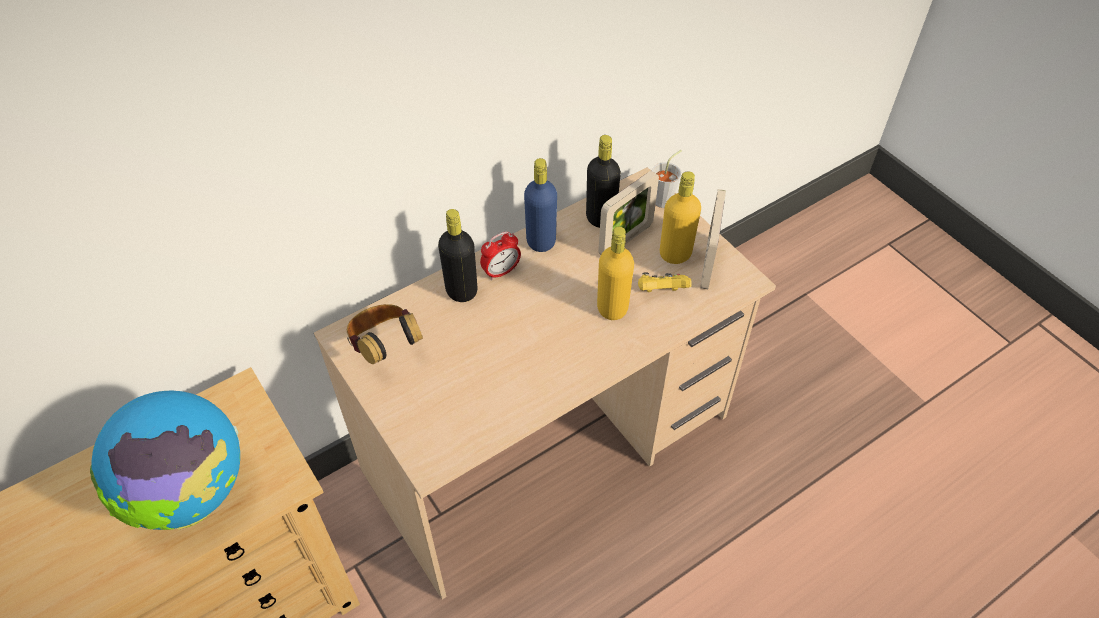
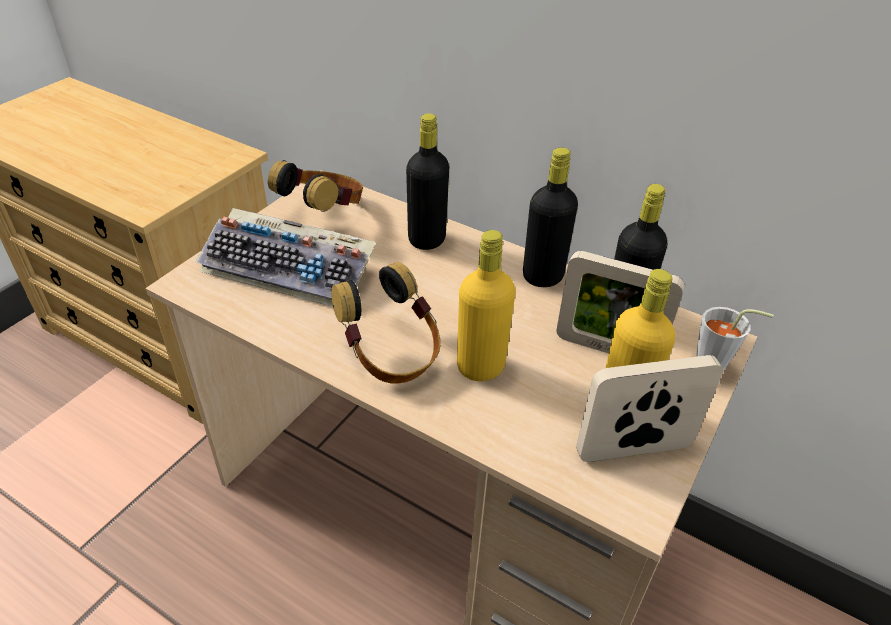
camera: 65 degrees right, 10 degrees down
(189, 492) = (124, 163): globe -> none
(451, 387) = (291, 269): none -> keyboard
(501, 271) = (474, 259): alarm clock -> none
(541, 241) = (542, 276): blue bottle -> black bottle
(578, 352) = (391, 354): none -> headphones
(661, 292) = (542, 409): yellow game controller -> none

